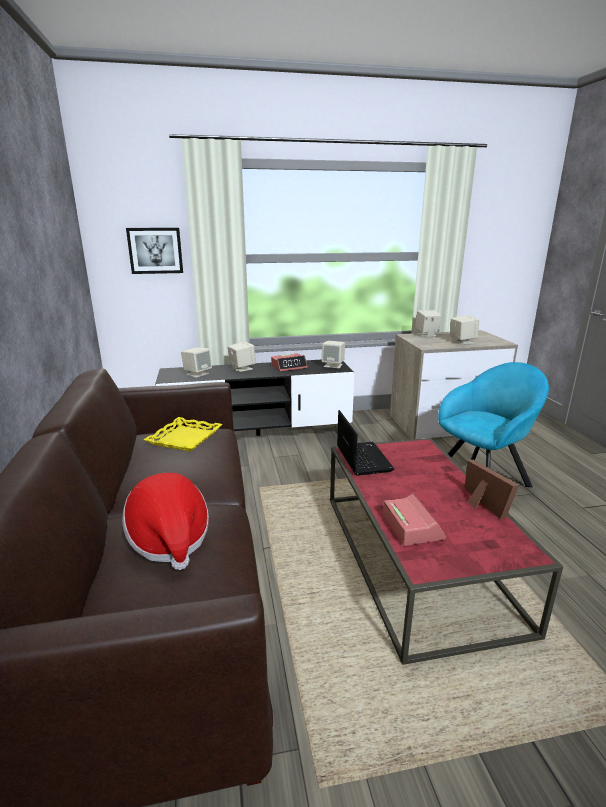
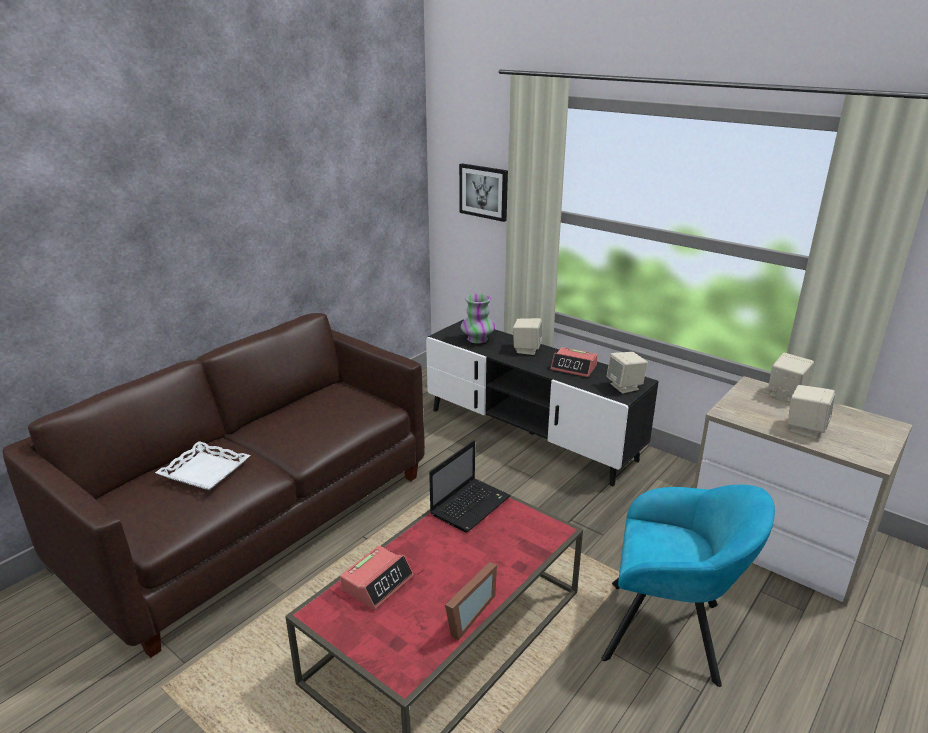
camera: 50 degrees right, 5 degrees up
(169, 539) = (204, 471): hat -> white tray
(185, 439) = (346, 403): yellow tray -> none
(197, 374) = (477, 339): beige speaker -> vase

